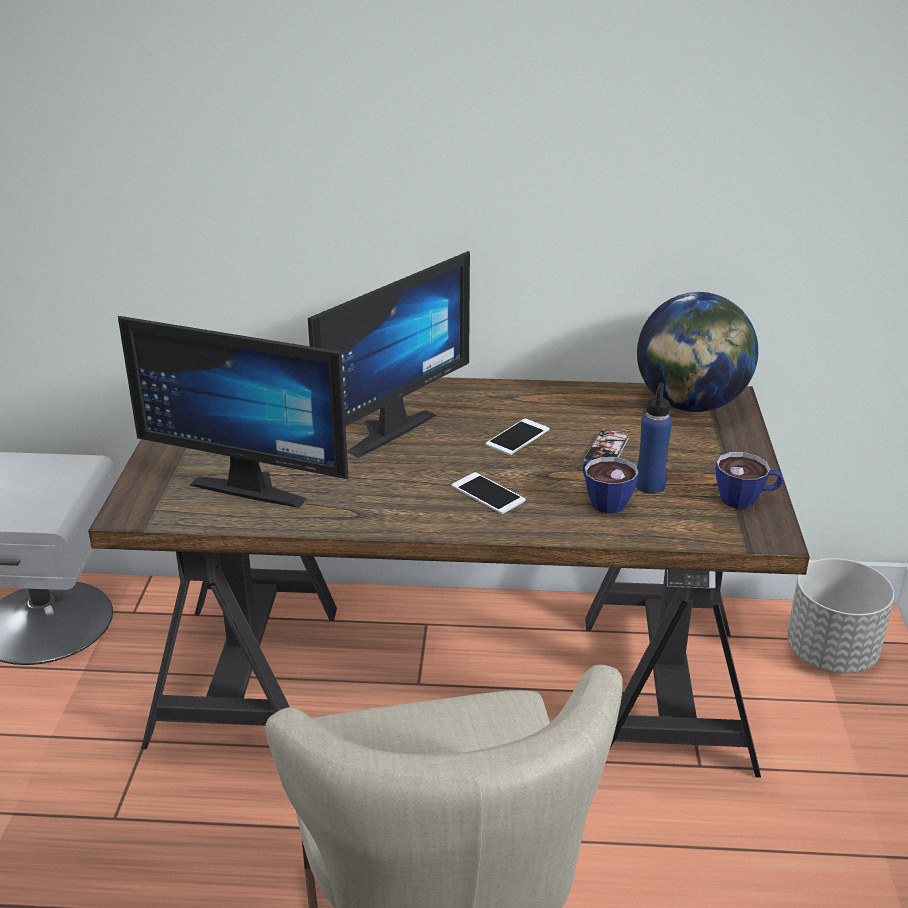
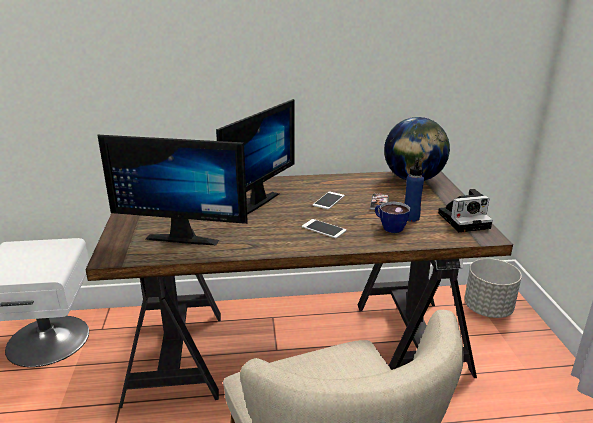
camera: 10 degrees left, 5 degrees down
(746, 499) = (465, 220): cup -> camera

